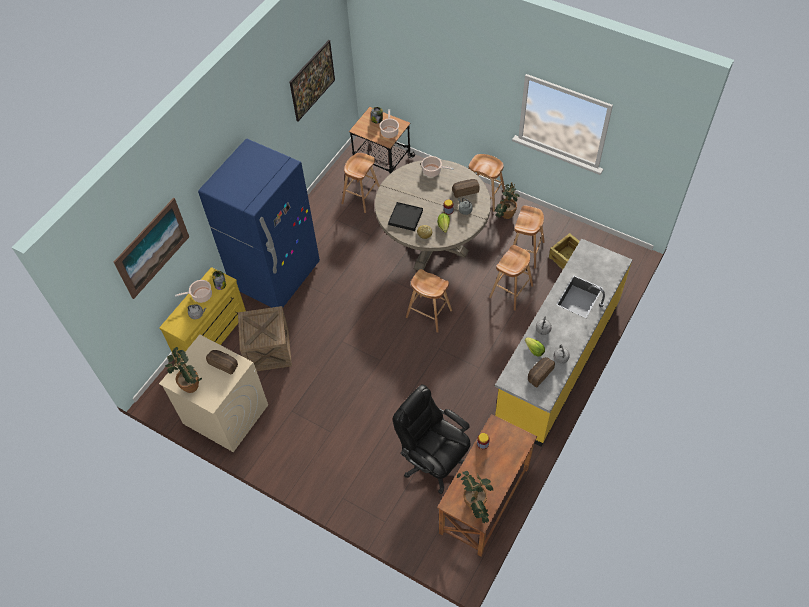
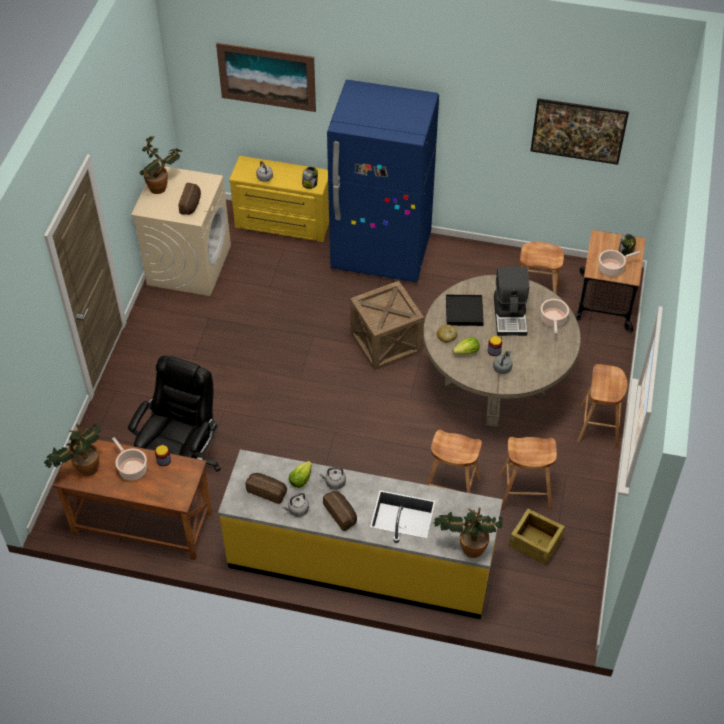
camera: 70 degrees right, 5 degrees down
(200, 296) = (289, 173): cooking pot -> cooking pot (132, 469)
(268, 350) = (278, 276): crate -> crate (386, 342)
(419, 192) = (510, 315): none -> coffee machine
(429, 314) = (382, 409): brown stool -> none
(465, 191) = (535, 361): bread -> bread (341, 514)
(505, 216) = (575, 456): potted plant -> potted plant (468, 547)

